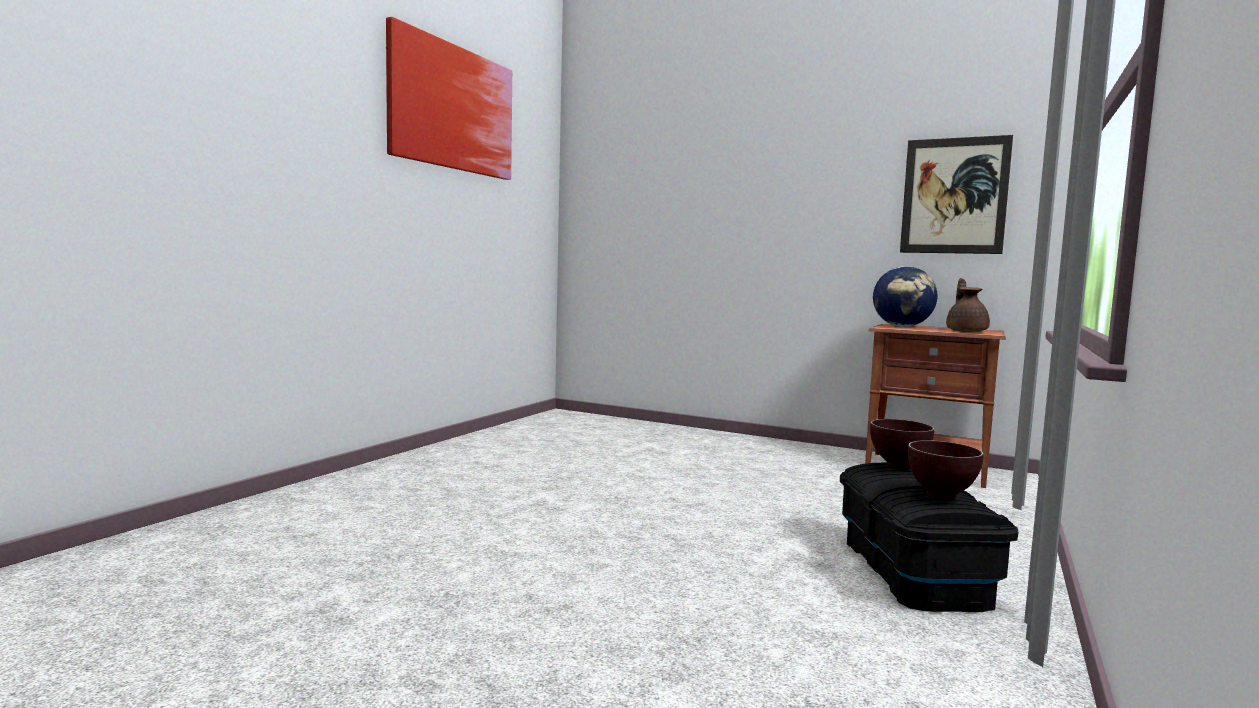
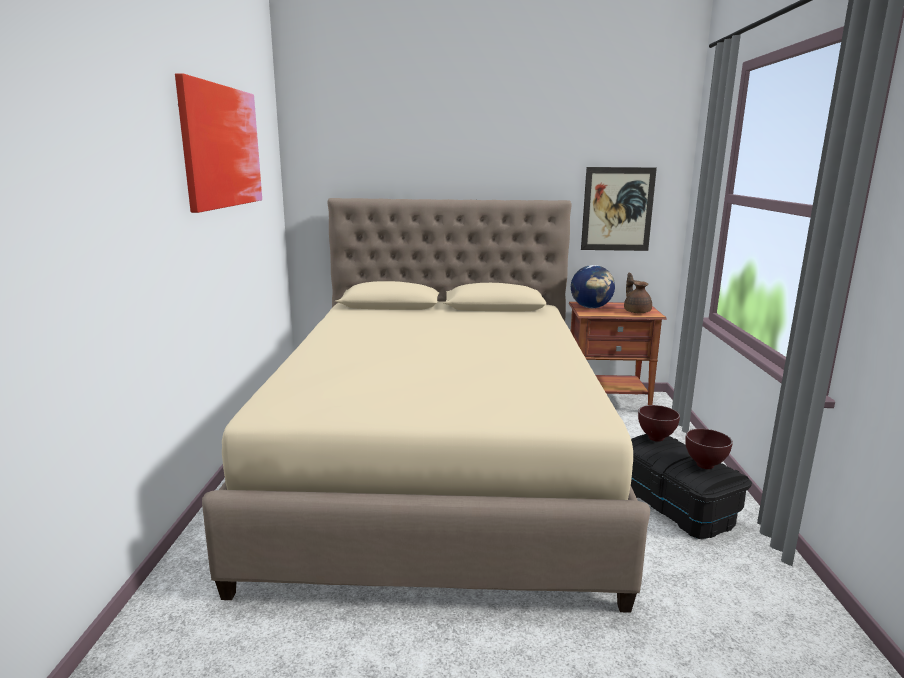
camera: 25 degrees left, 10 degrees up
(629, 480) = (440, 463): none -> beige bed

